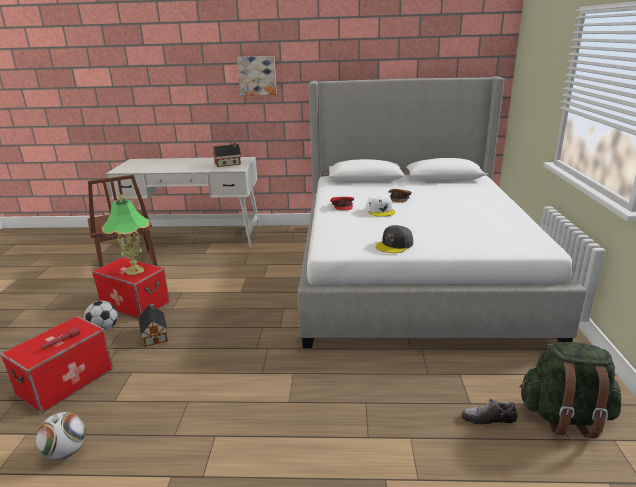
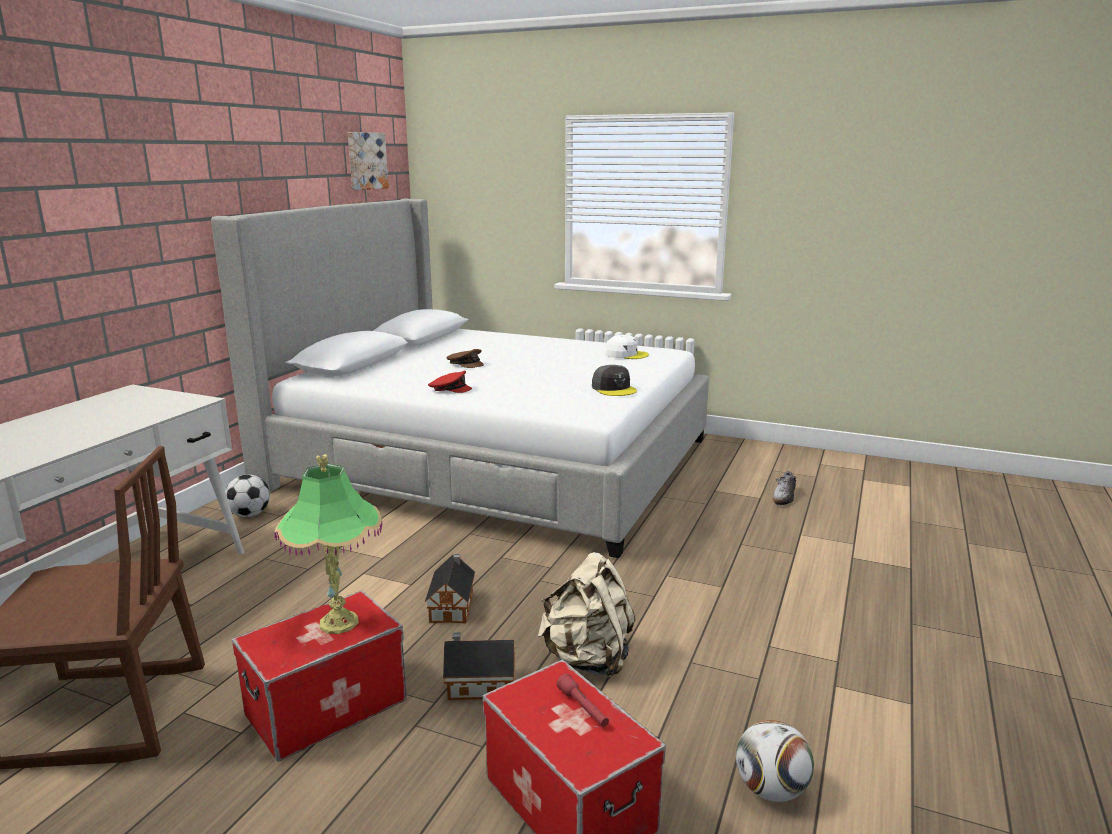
camera: 70 degrees left, 5 degrees down
(103, 329) = (399, 754): football -> football (249, 515)
(183, 362) = (588, 659): none -> beige backpack
(229, 163) = (137, 403): toy house -> toy house (452, 606)
(257, 75) = (114, 211): picture -> picture (366, 161)
(380, 210) = (500, 376): white cap -> white cap (626, 354)
(565, 417) = (790, 470): green backpack -> none

